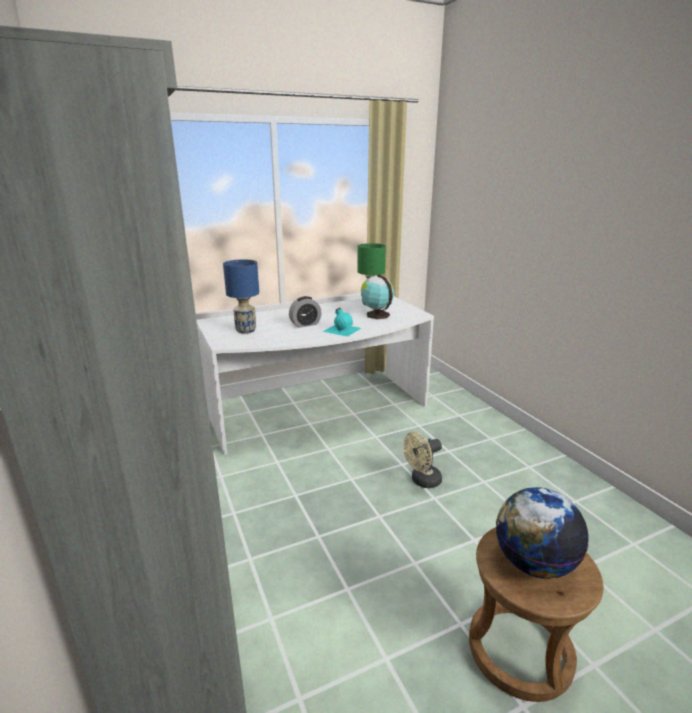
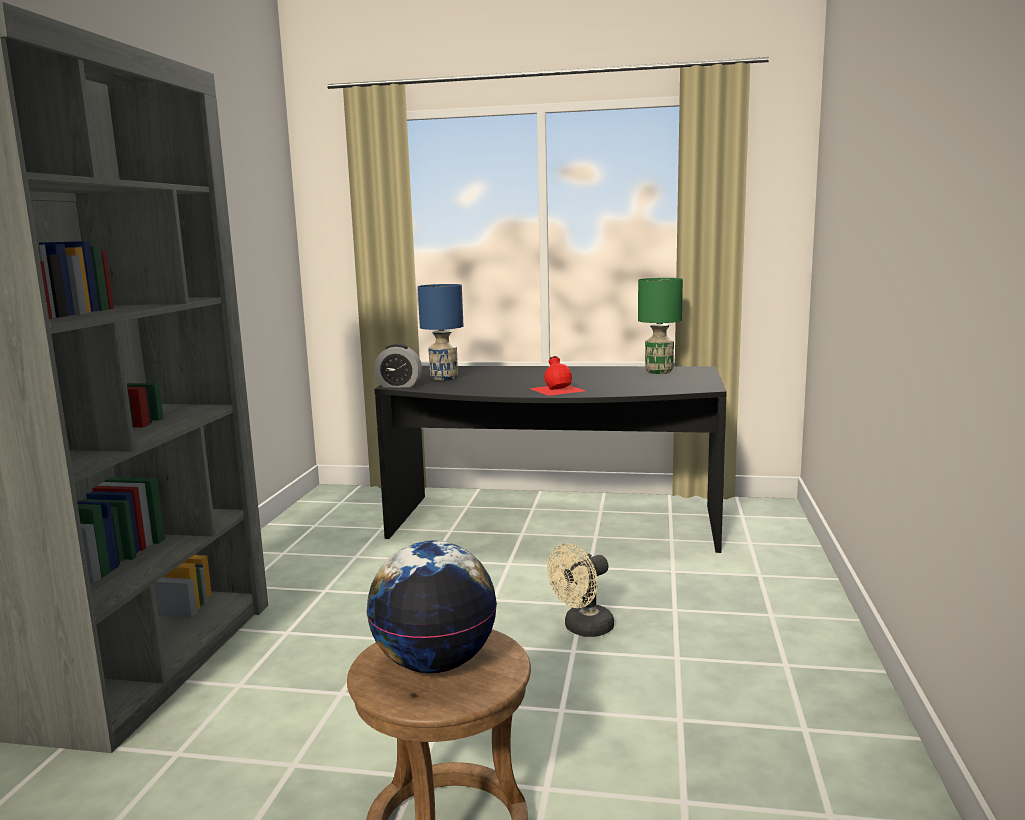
camera: 35 degrees right, 10 degrees down
(305, 324) = (523, 381): alarm clock -> alarm clock (399, 385)
(320, 412) = (553, 525): white desk -> black desk
(342, 329) = (557, 389): turquoise bottle -> red bottle
(376, 315) = (639, 382): globe -> none
(422, 481) = (583, 629): beige fan -> beige fan turned 45 degrees counterclockwise

